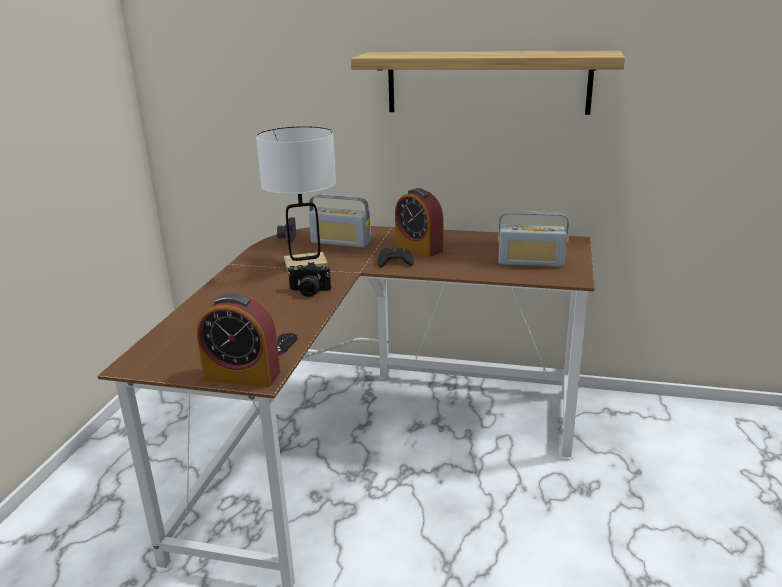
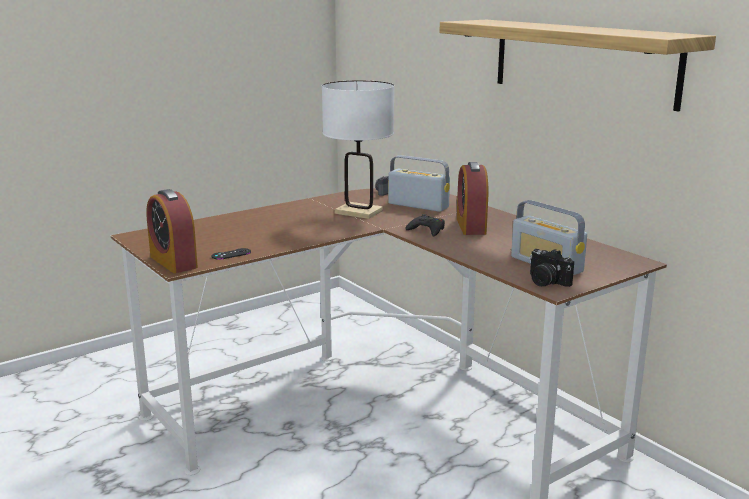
camera: 40 degrees right, 5 degrees down
(309, 292) = (319, 230): camera -> camera (546, 282)
(341, 242) = (418, 205): radio -> radio turned 150 degrees clockwise

